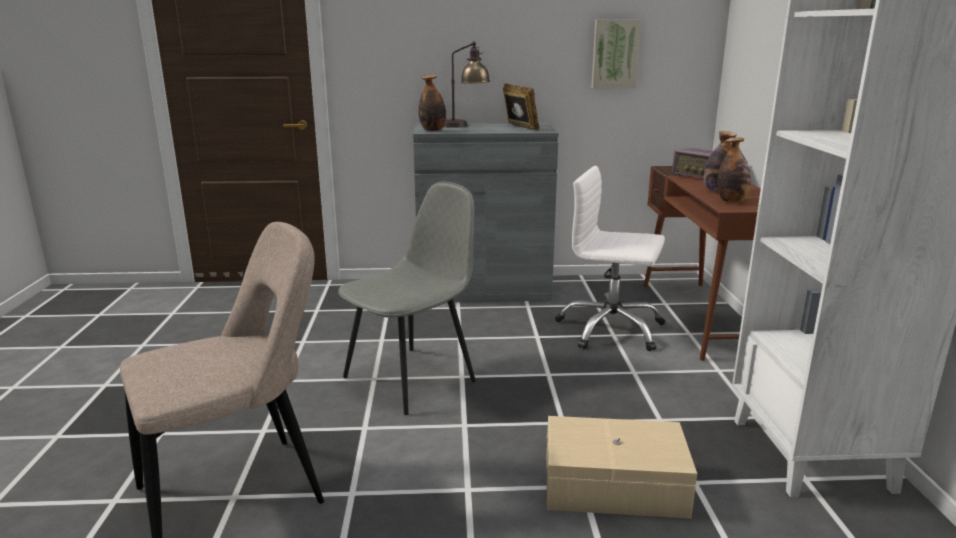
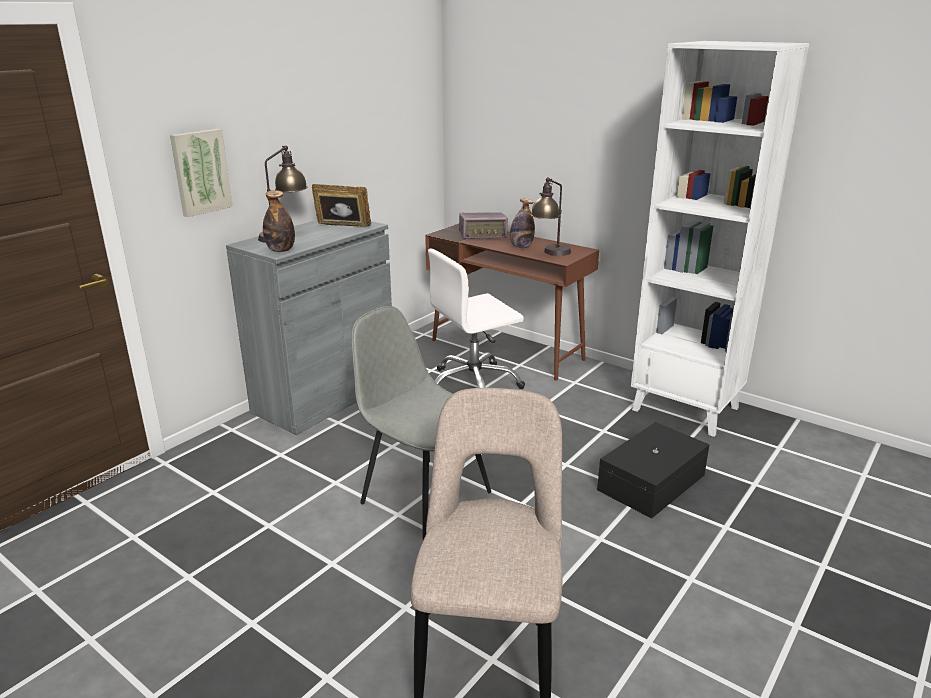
camera: 50 degrees left, 5 degrees up
(412, 378) = (424, 496): grey chair -> grey chair turned 45 degrees counterclockwise
(615, 54) = (377, 137): picture -> picture (200, 172)
(615, 487) = (653, 483): beige storage box -> black storage box
(731, 201) = (550, 254): bottle -> table lamp

